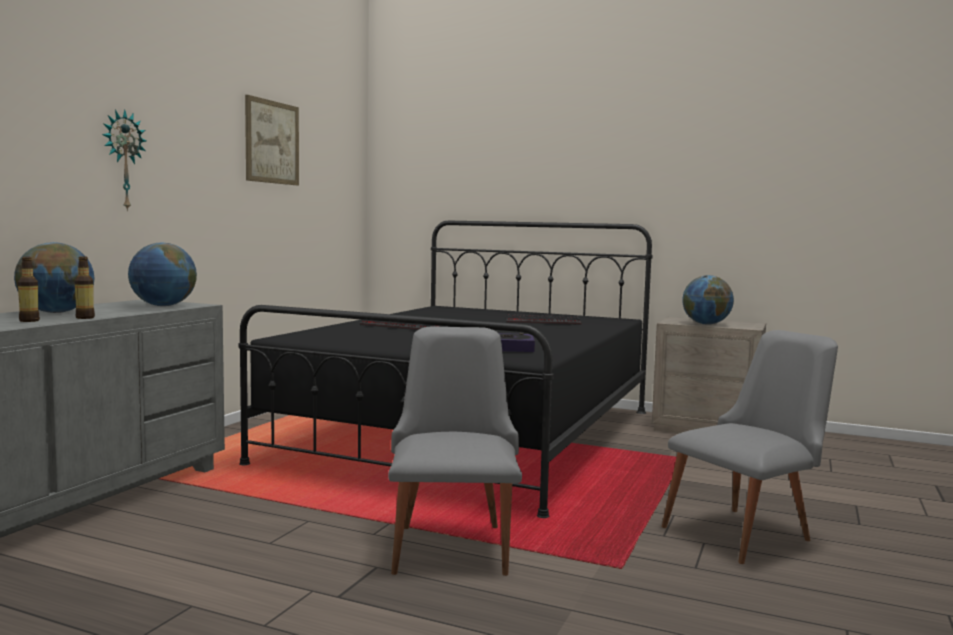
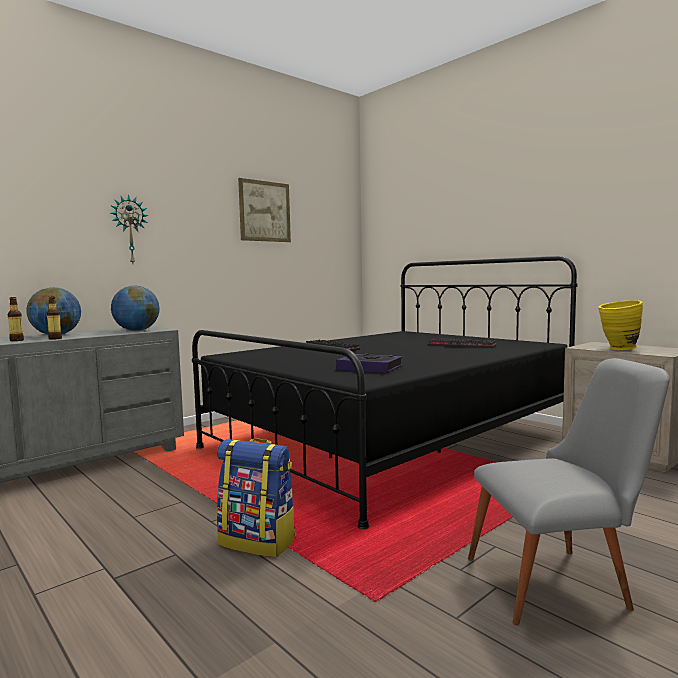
camera: 25 degrees right, 0 degrees up
(453, 543) = (258, 541): grey chair -> backpack
(706, 324) = (618, 349): globe -> yellow vase

